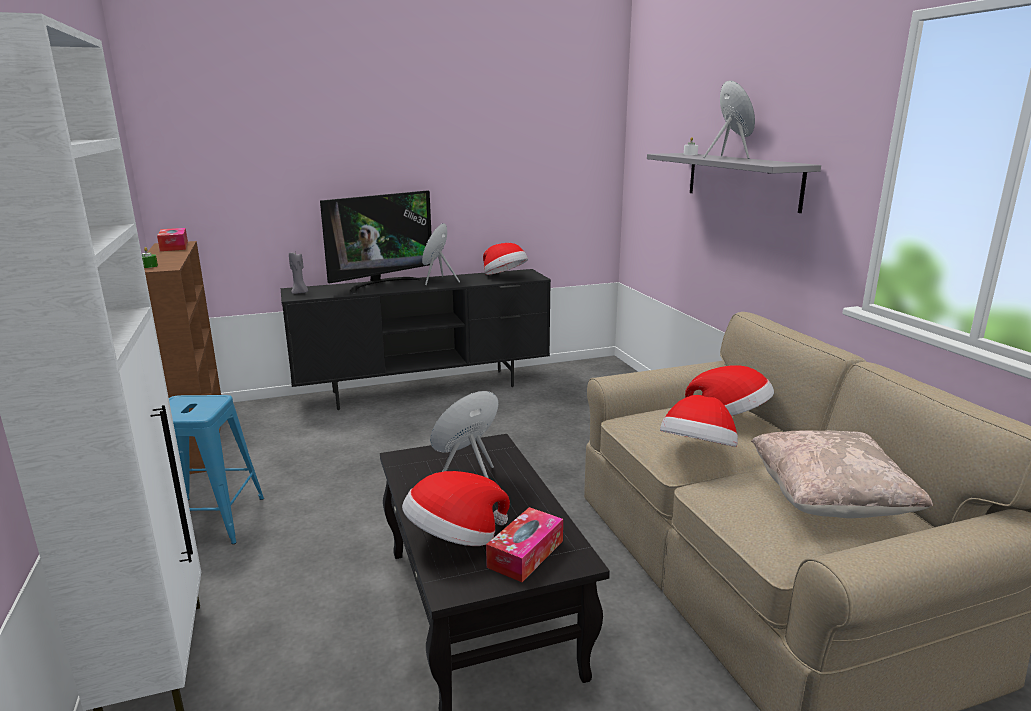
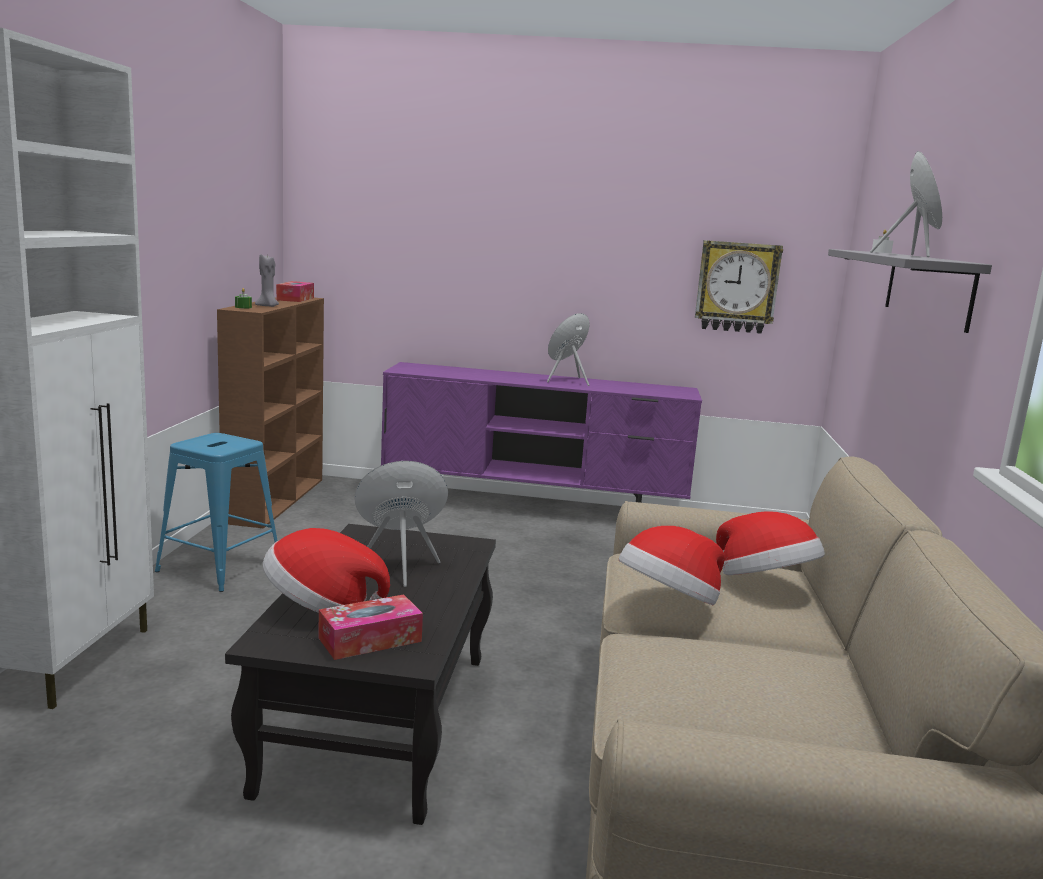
camera: 25 degrees right, 5 degrees down
(300, 293) = (411, 368): grey candle -> grey candle (268, 306)
(381, 284) = (502, 374): television -> none
(425, 389) = (535, 508): black tv stand -> purple tv stand
(504, 276) = (649, 389): hat -> none
(551, 186) = (736, 287): none -> wall clock
(829, 501) = (771, 694): beige pillow -> none

